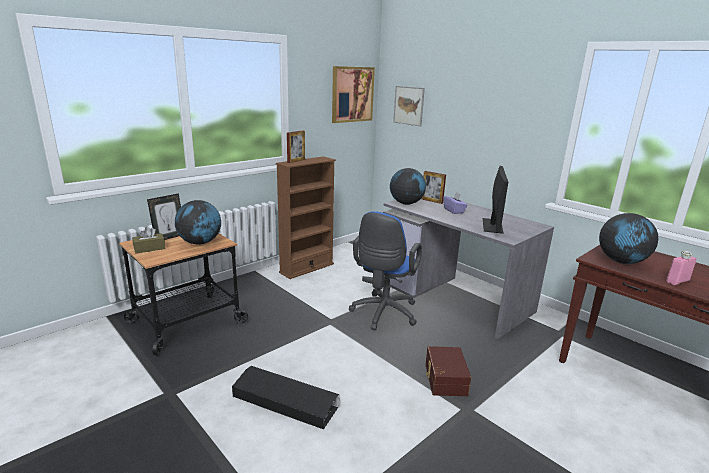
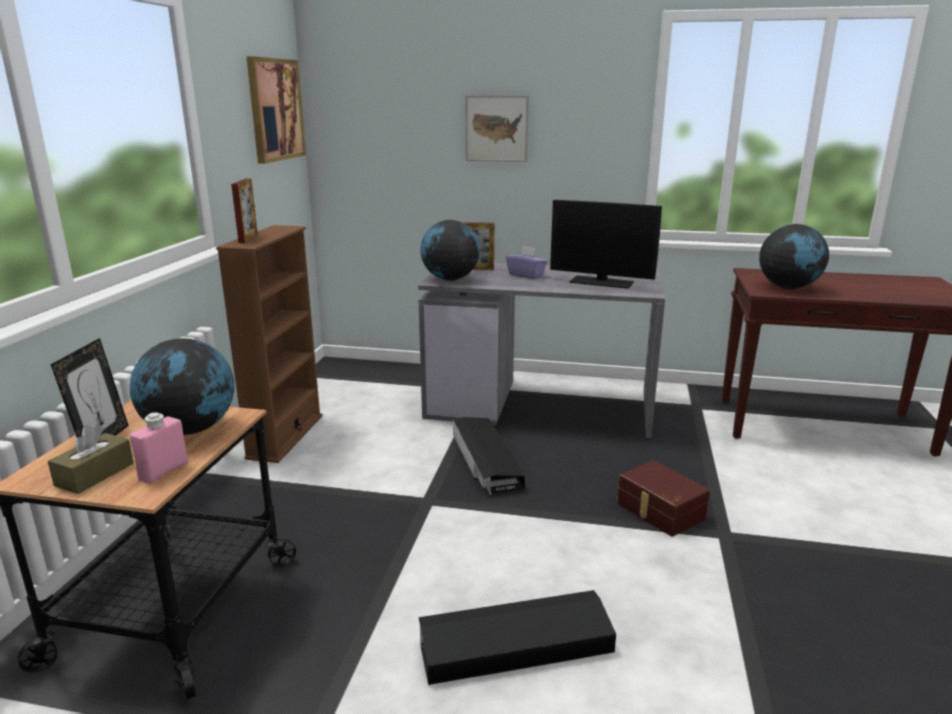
camera: 35 degrees left, 0 degrees up
(383, 314) = (486, 461): blue office chair -> black storage box
(408, 105) = (374, 123): picture -> picture (496, 128)
(492, 225) = (601, 282): monitor -> monitor turned 135 degrees clockwise
(677, 281) = (859, 293): pink bottle -> pink bottle (164, 471)

